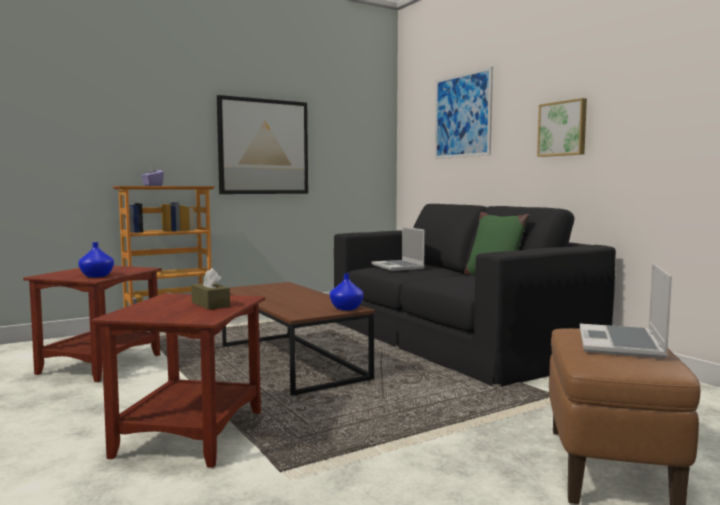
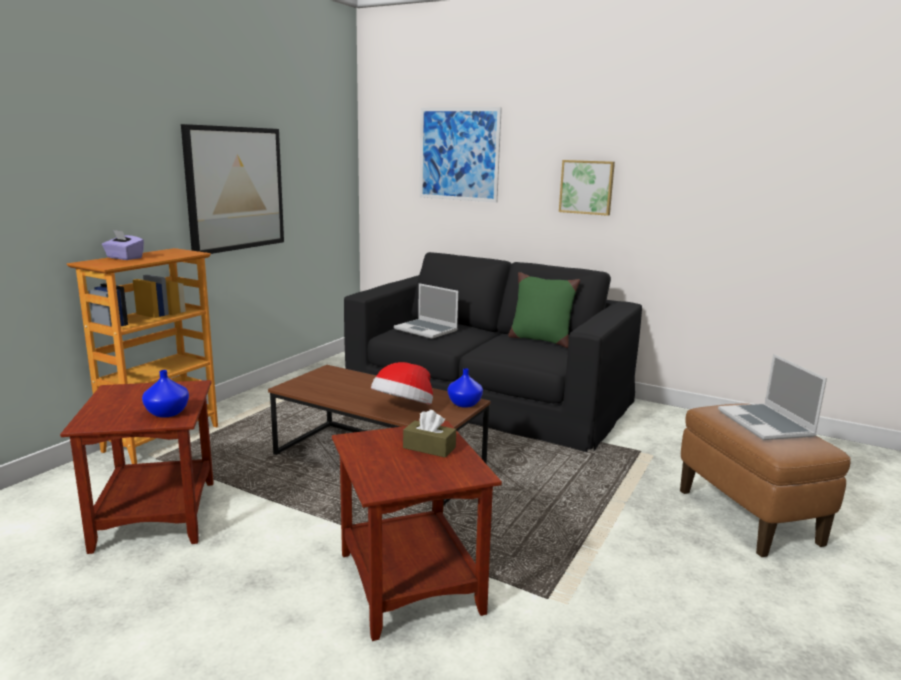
camera: 30 degrees left, 10 degrees up
(290, 305) = (403, 409): none -> hat

